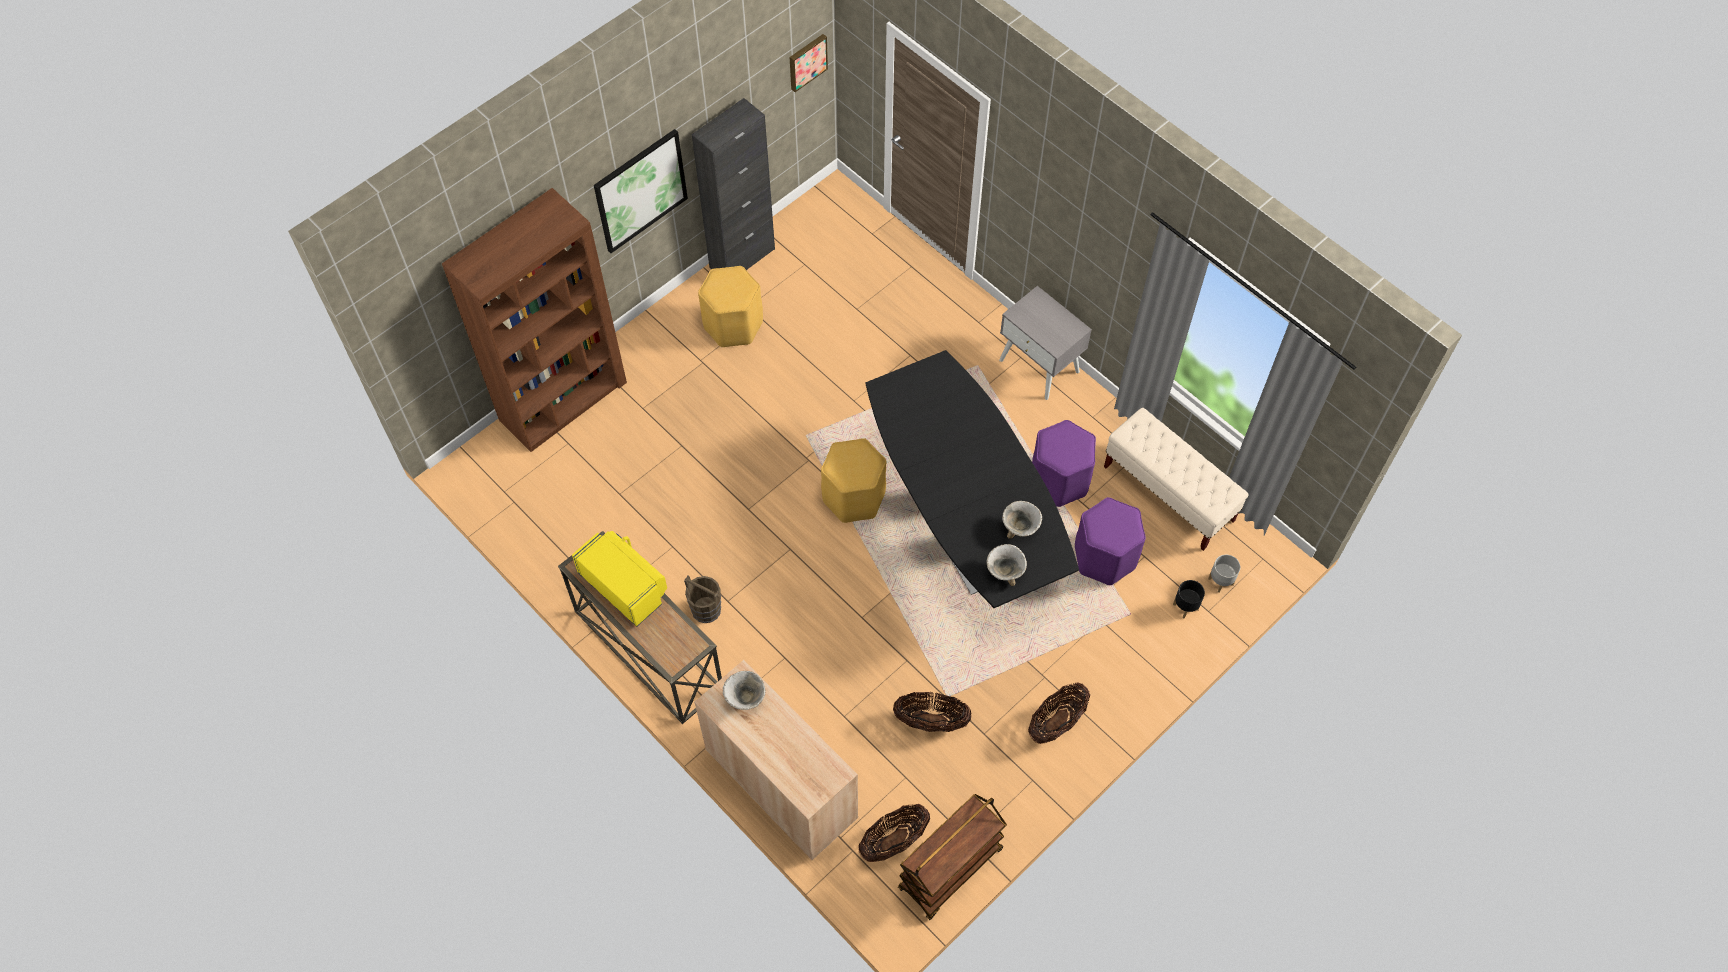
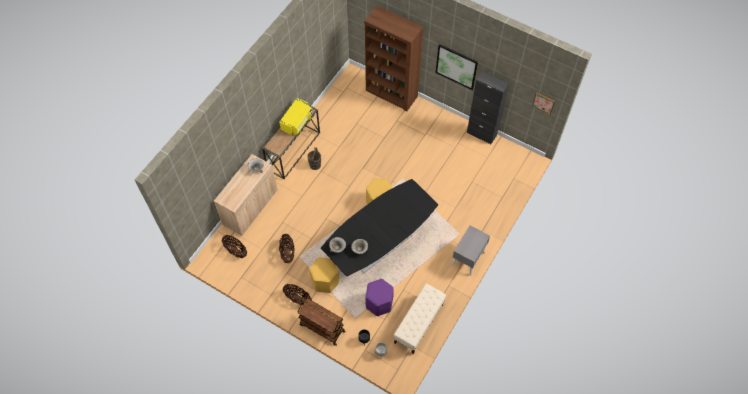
camera: 75 degrees right, 0 degrees up
(733, 325) = (447, 139): yellow stool -> yellow stool (325, 281)
(950, 870) = (228, 272): brown cart -> brown cart (321, 328)
(1059, 480) = (411, 278): purple stool -> none

